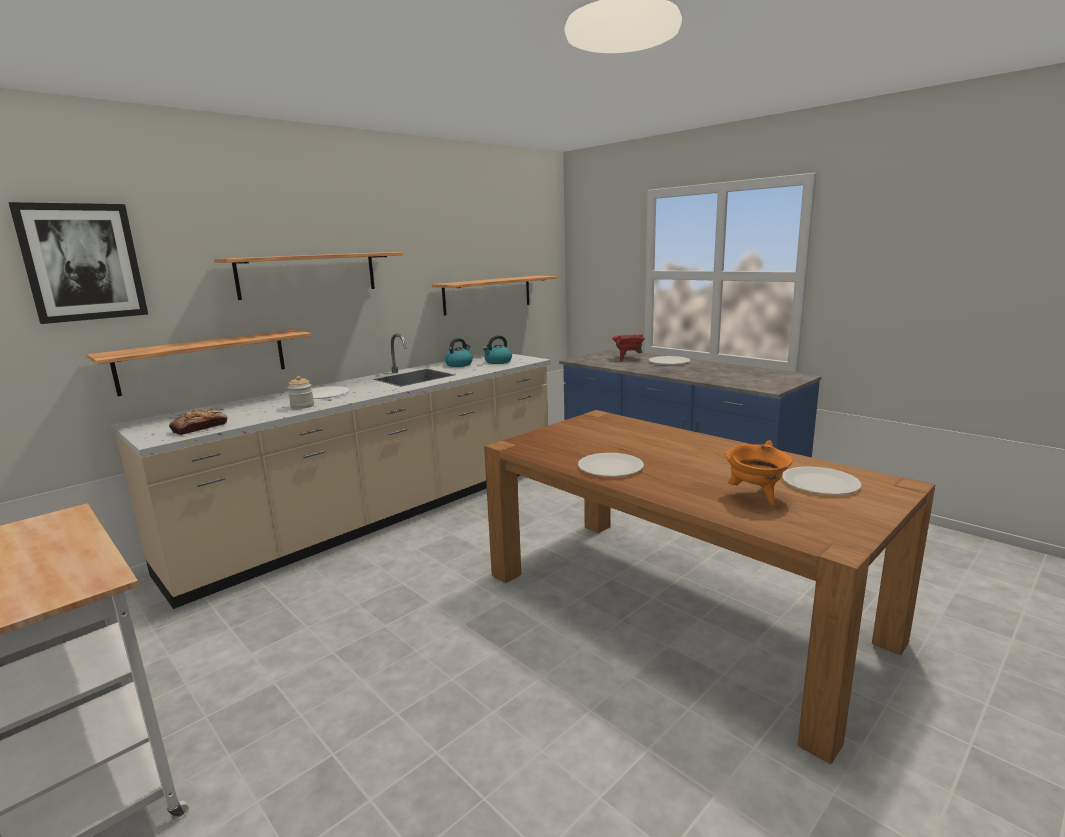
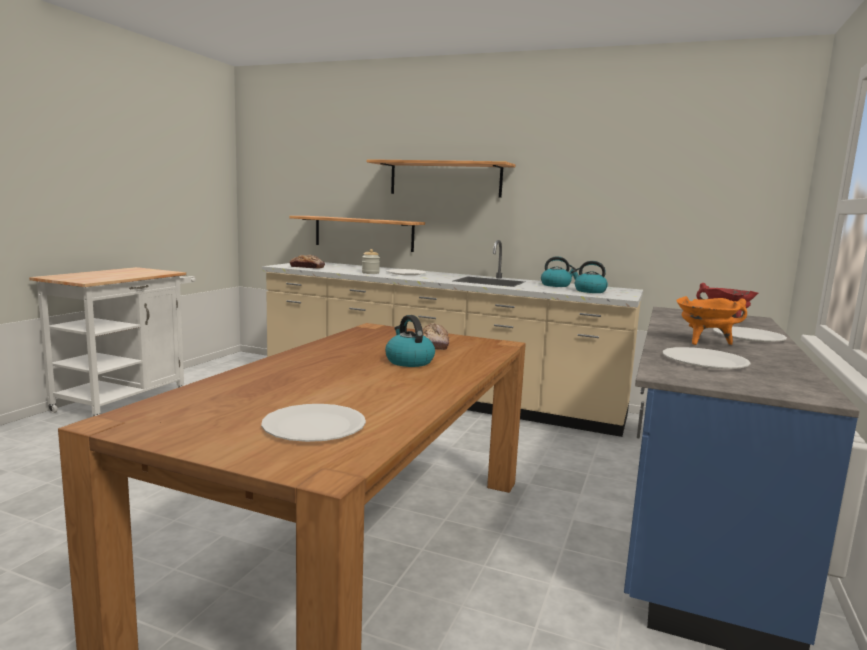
camera: 65 degrees right, 5 degrees down
(82, 262) = (315, 160): picture -> none
(488, 294) = (644, 221): shelf -> none
(591, 433) = (434, 344): none -> bread
(610, 467) = (329, 352): white plate -> white plate (705, 361)
(648, 445) = (408, 361): none -> kettle
(755, 496) = (259, 397): orange cooking pot -> orange cooking pot (704, 342)

